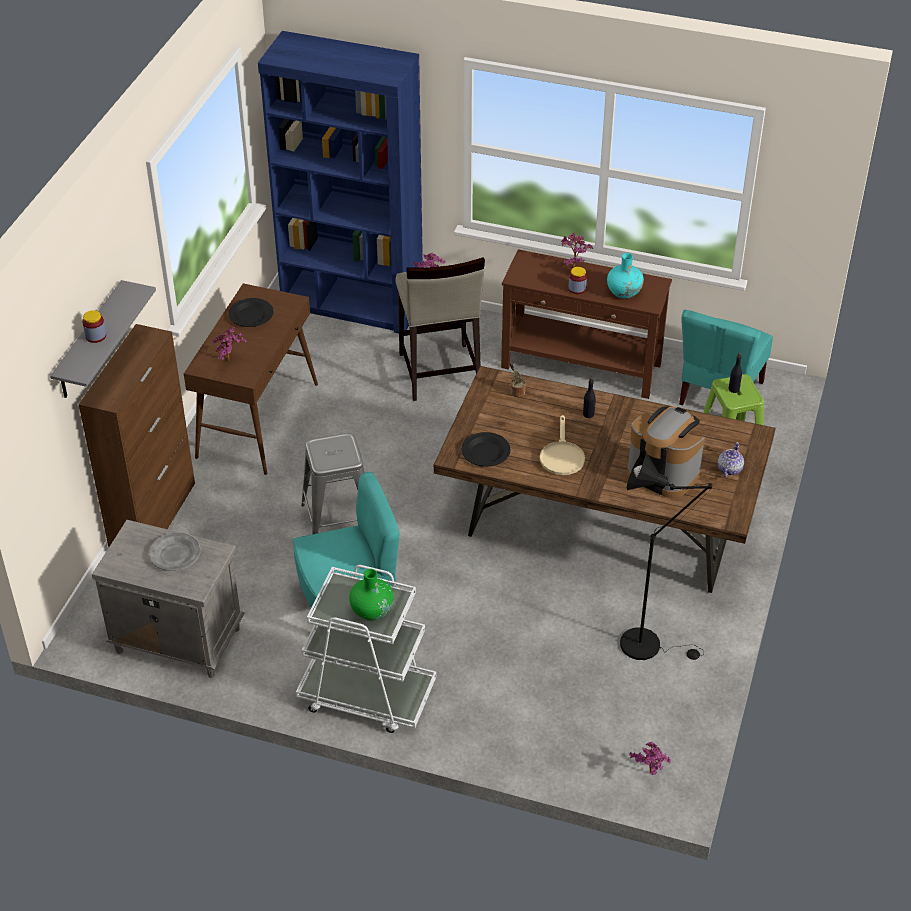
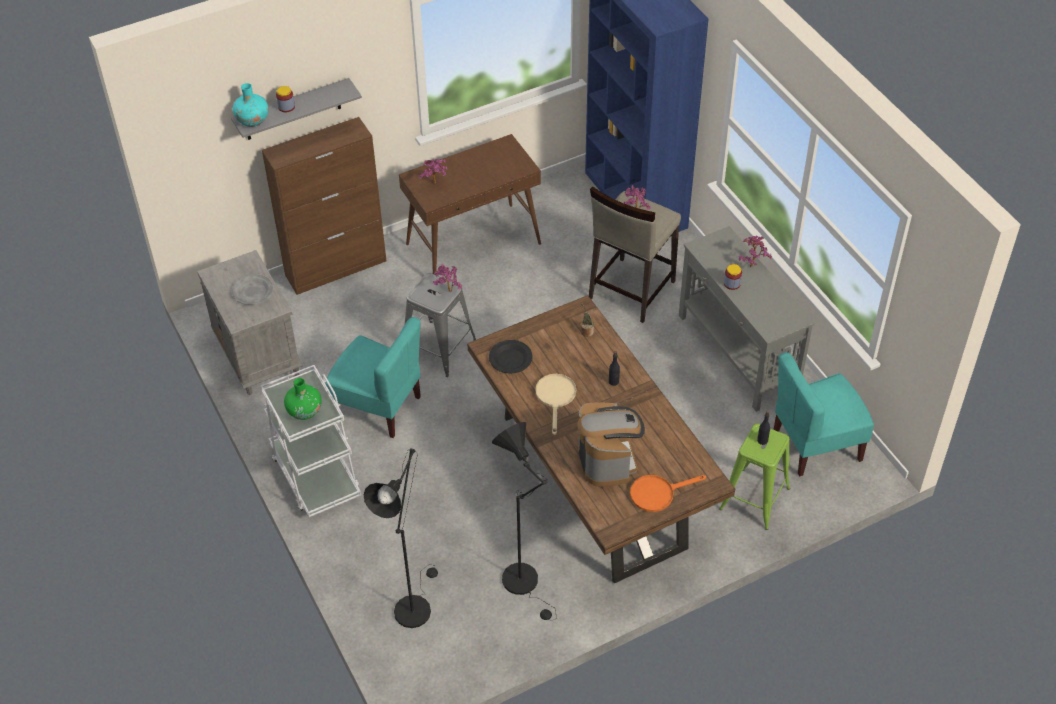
camera: 45 degrees right, 5 degrees up
(251, 315) = (488, 160): black plate -> none
(561, 456) = (556, 398): beige frying pan -> beige frying pan turned 135 degrees clockwise
(581, 367) = (737, 354): brown console table -> grey console table
(586, 729) = (414, 605): none -> black floor lamp
(624, 292) = (763, 309): turquoise vase -> turquoise vase (252, 120)
(650, 775) = (413, 669): potted plant -> potted plant (447, 292)
(729, 469) = (657, 493): teapot -> orange frying pan

